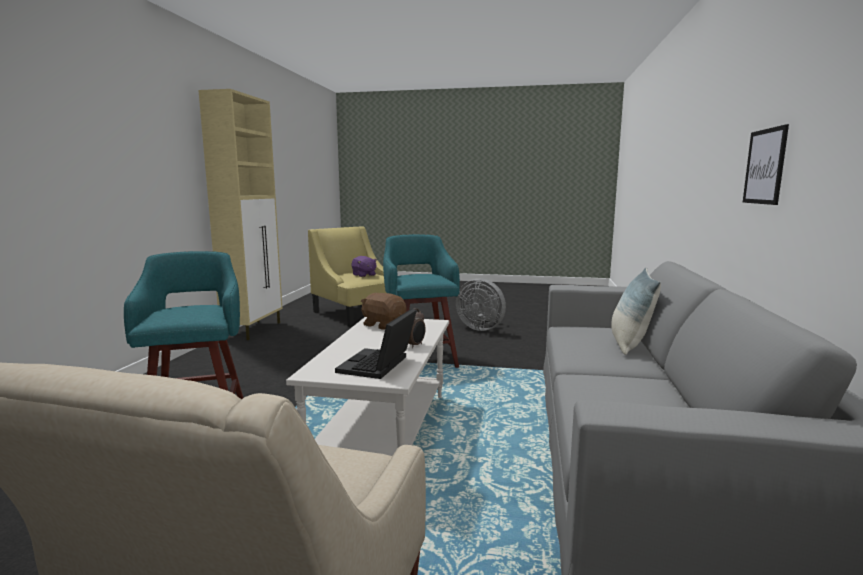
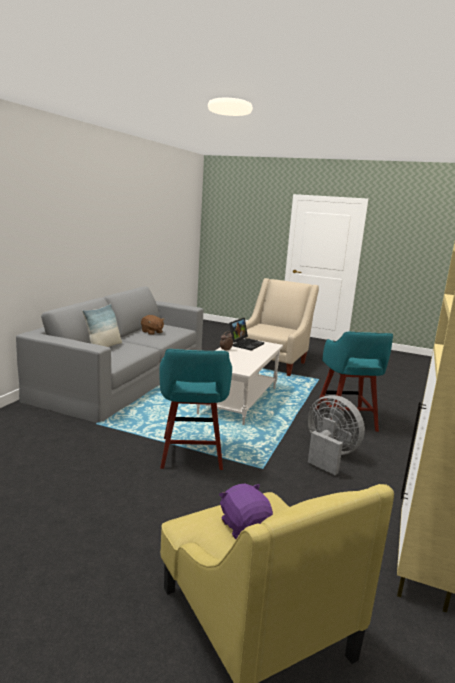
camera: 170 degrees left, 5 degrees up
(383, 325) = (238, 365): brown plush toy -> brown plush toy (152, 332)
(481, 328) = (71, 508): grey fan -> grey fan (329, 455)
(765, 166) = (66, 244): picture -> none

